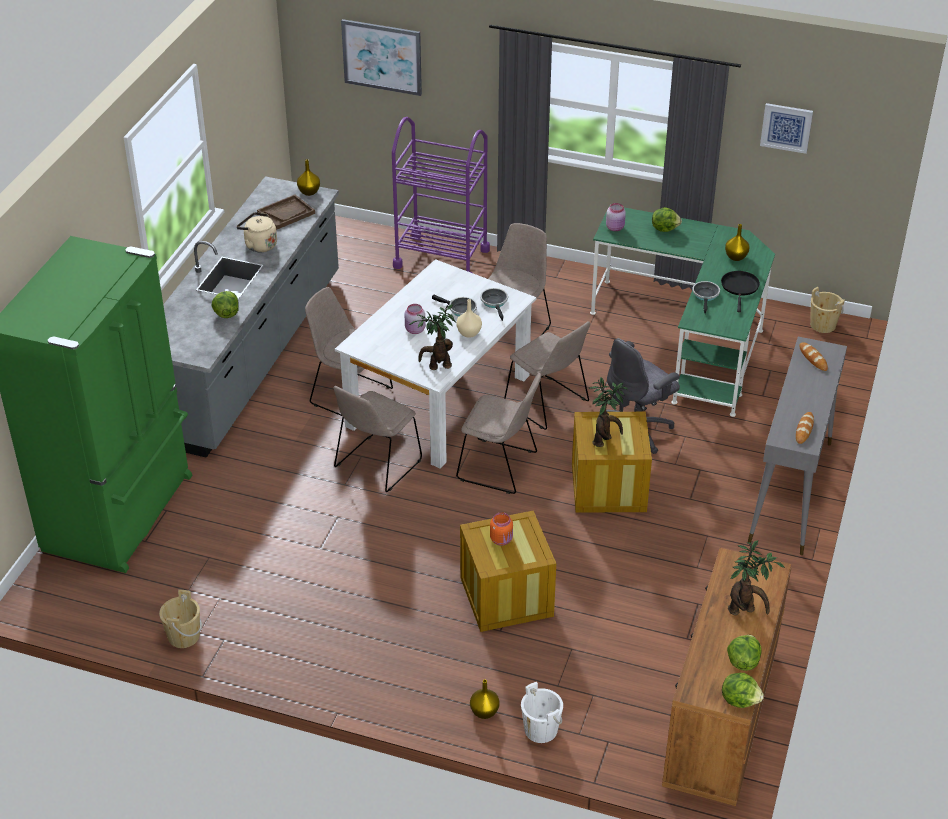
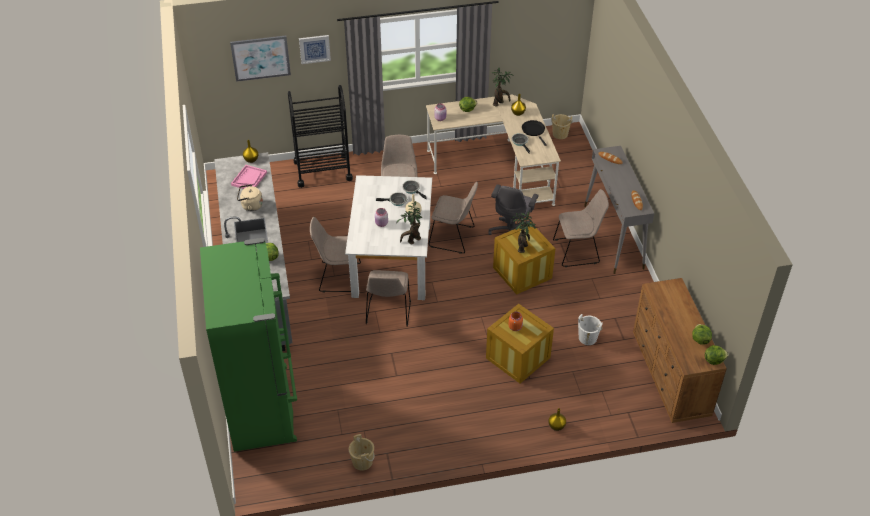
camera: 30 degrees left, 5 degrees up
(286, 213) = (249, 179): brown tray -> pink tray
(441, 258) = (323, 170): purple cart -> black cart
(500, 467) = (456, 285): beige chair -> beige chair (578, 251)
(541, 730) = (591, 422): white bucket -> white bucket (587, 338)
(690, 337) = (498, 167): green desk -> beige desk
(745, 610) = (680, 312): potted plant -> potted plant (500, 103)
(786, 127) = (524, 29): picture -> picture (314, 49)

